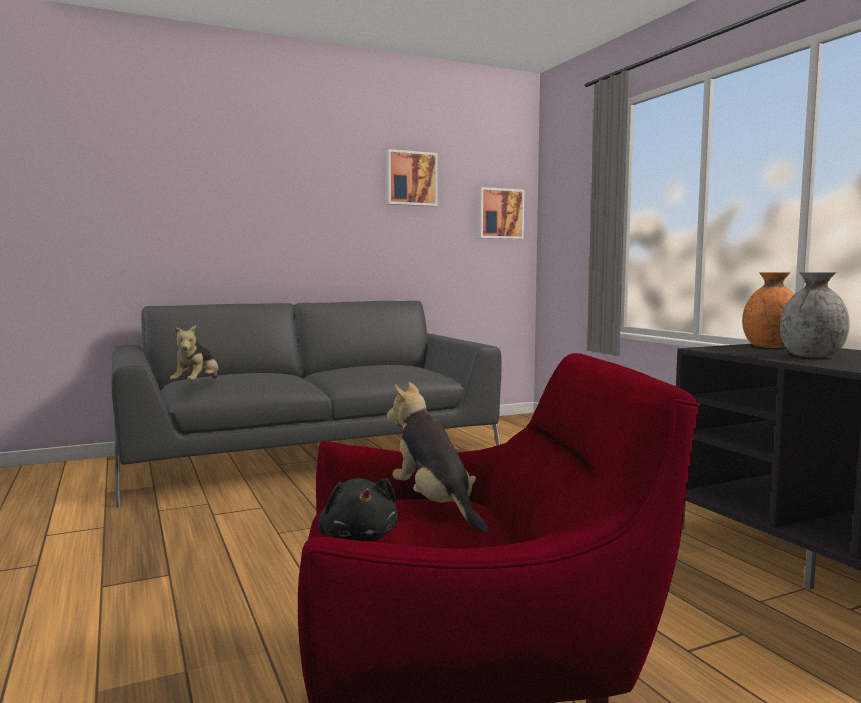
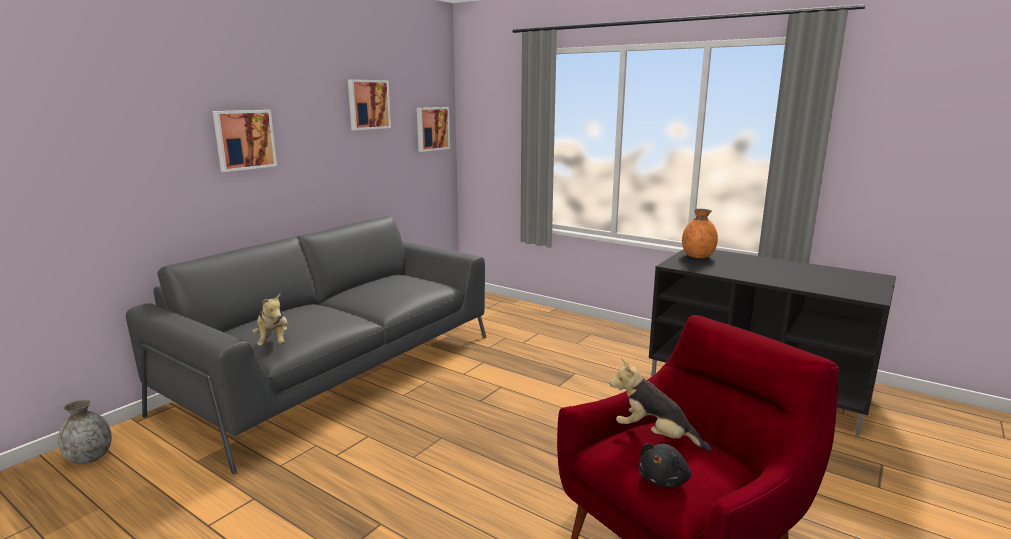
camera: 30 degrees left, 10 degrees up
(257, 201) = (244, 139): none -> picture
(358, 539) = (664, 480): black plush toy -> black plush toy turned 90 degrees clockwise
(812, 356) = (737, 268): grey vase -> grey vase (90, 458)

